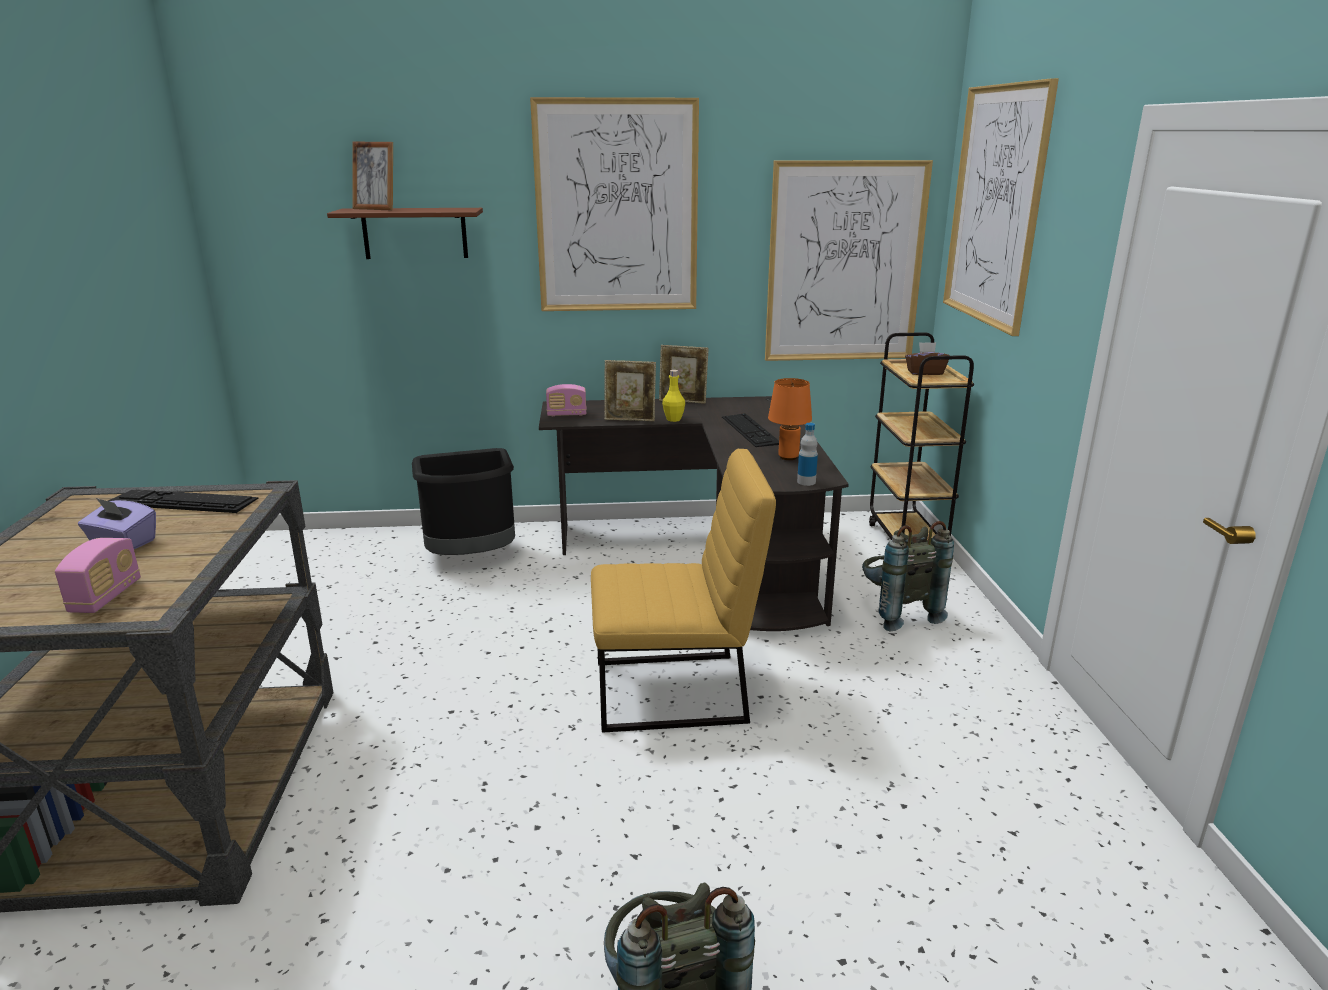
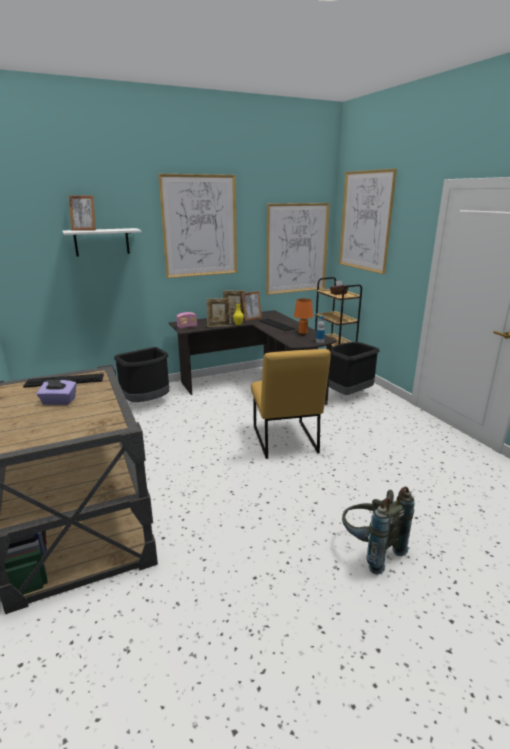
camera: 20 degrees left, 0 degrees up
(106, 597) = (85, 423): radio -> none
(415, 233) = (102, 242): brown shelf -> white shelf
(675, 692) = (284, 440): yellow chair -> yellow chair turned 105 degrees clockwise
(713, 411) = (252, 319): none -> picture frame
(896, 612) = (348, 395): grey backpack -> black trash can

